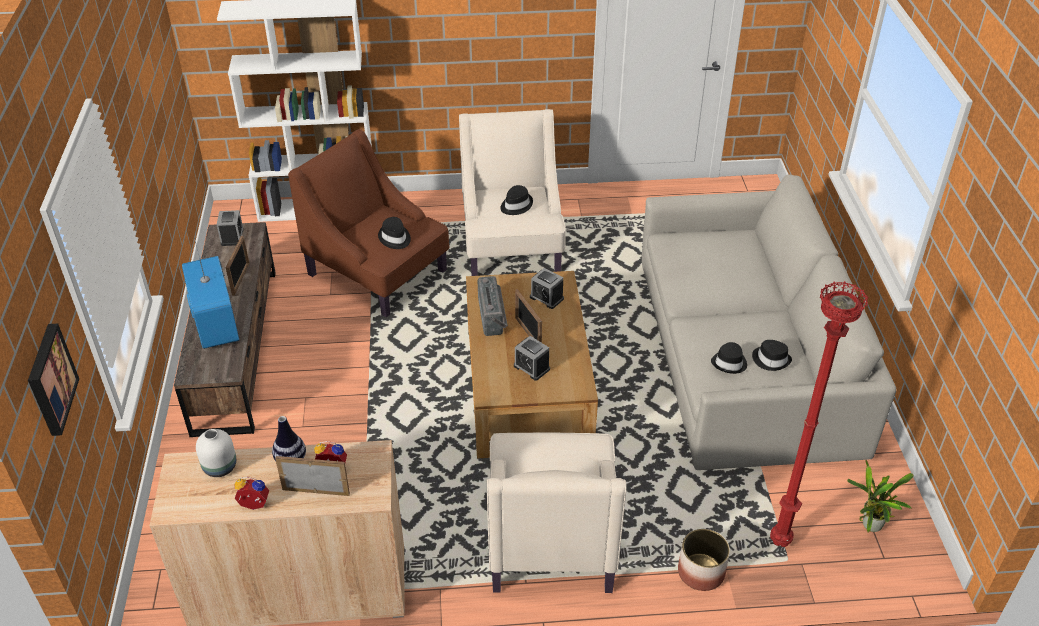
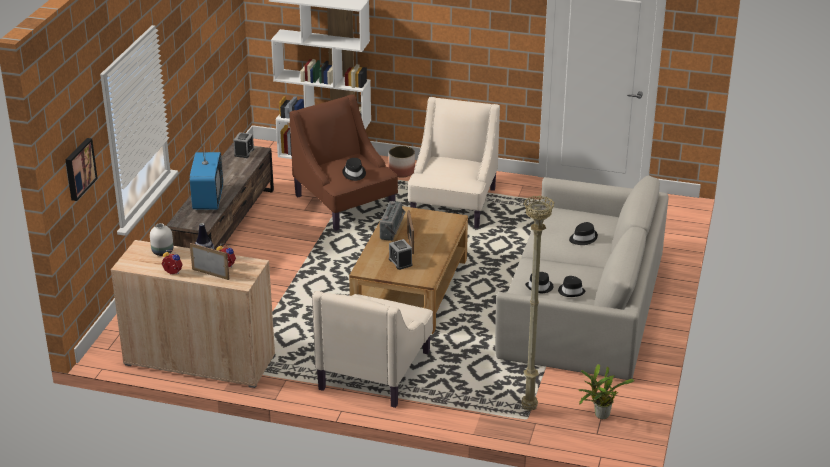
camera: 20 degrees right, 10 degrees down
(241, 279) = (237, 177): picture frame -> none
(516, 205) = (453, 169): black hat -> black hat (583, 238)
(546, 298) = (437, 227): alarm clock -> none
(701, 572) = (462, 411): planter -> planter (402, 171)
(779, 542) = (528, 409): red floor lamp -> beige floor lamp

